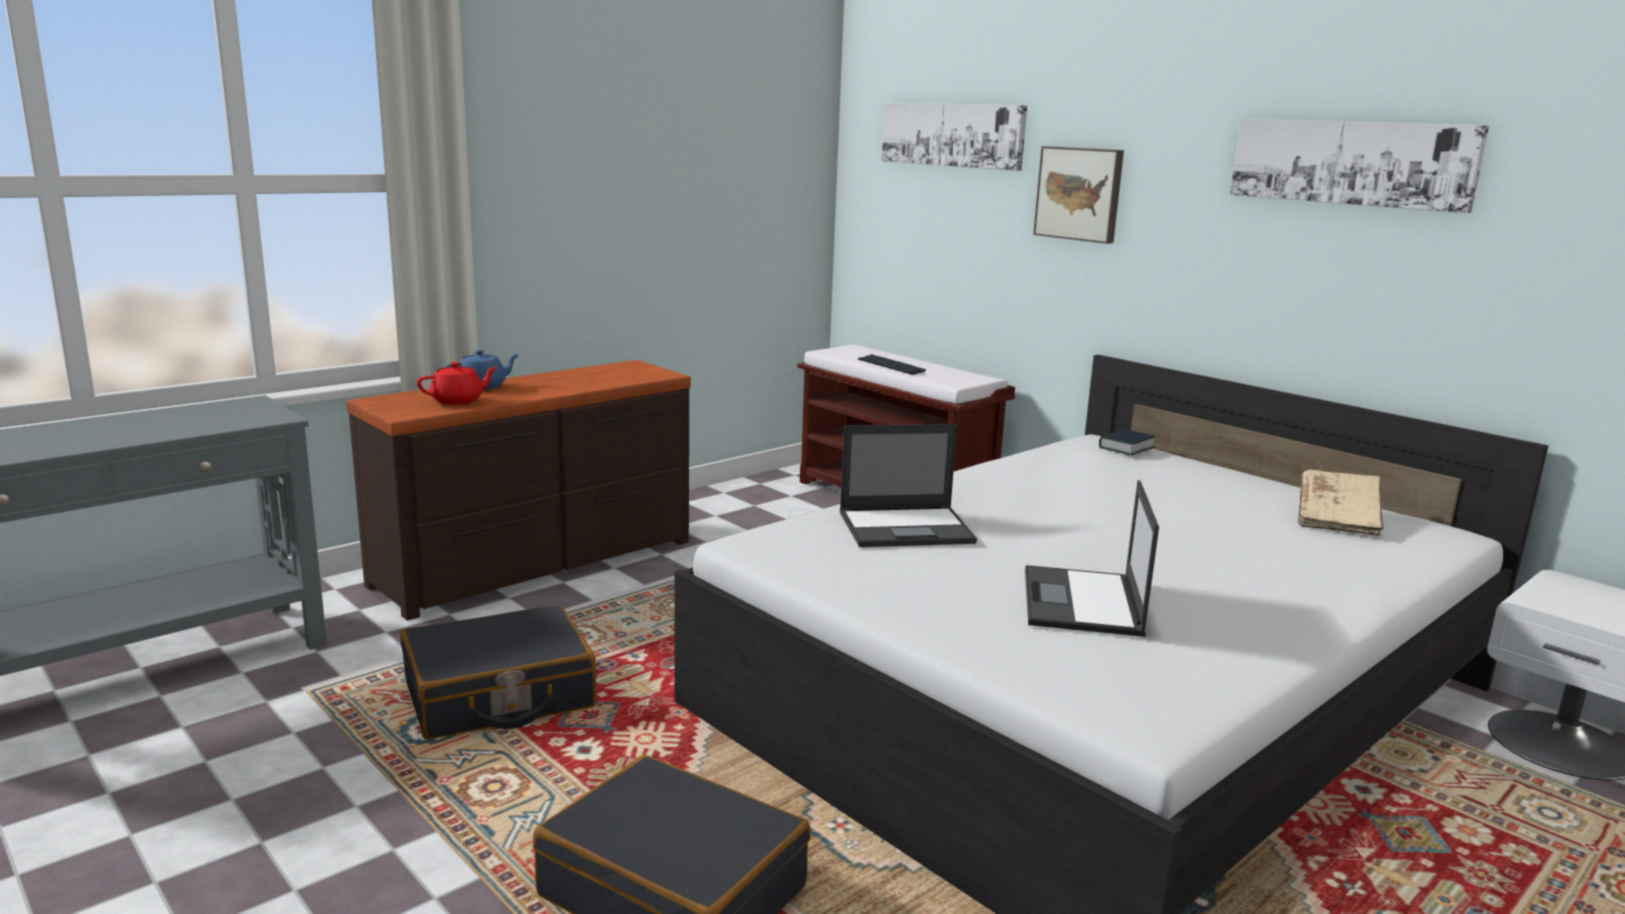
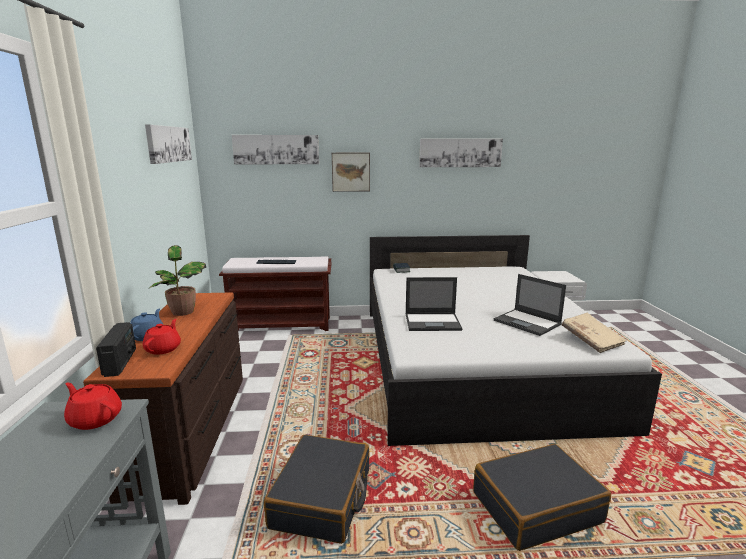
camera: 50 degrees left, 0 degrees up
(248, 416) = (95, 419): none -> red teapot
(402, 397) = (120, 362): none -> radio
(576, 378) = (183, 312): none -> potted plant
(730, 114) = (168, 144): none -> picture
(907, 528) = (433, 322): laptop -> laptop turned 60 degrees clockwise
(1337, 519) = (492, 273): beige book -> beige book (591, 340)

